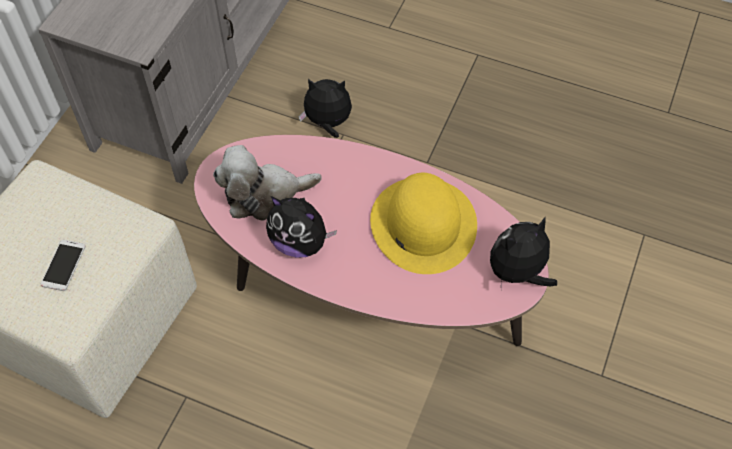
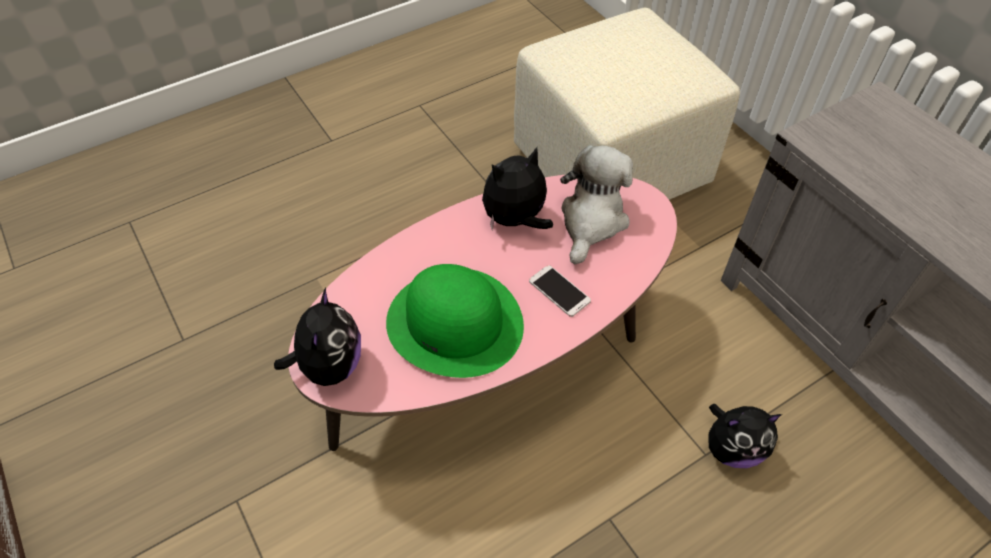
camera: 125 degrees right, 5 degrees down
(63, 265) = (603, 62): phone -> phone (559, 291)
(328, 123) = (732, 448): plush toy -> plush toy turned 45 degrees clockwise
(422, 223) = (455, 322): yellow hat -> green hat

